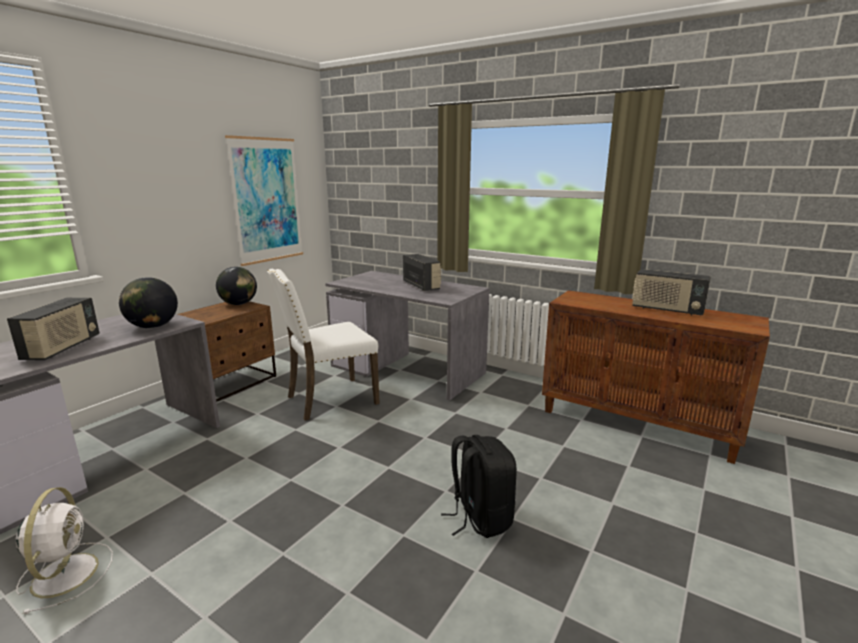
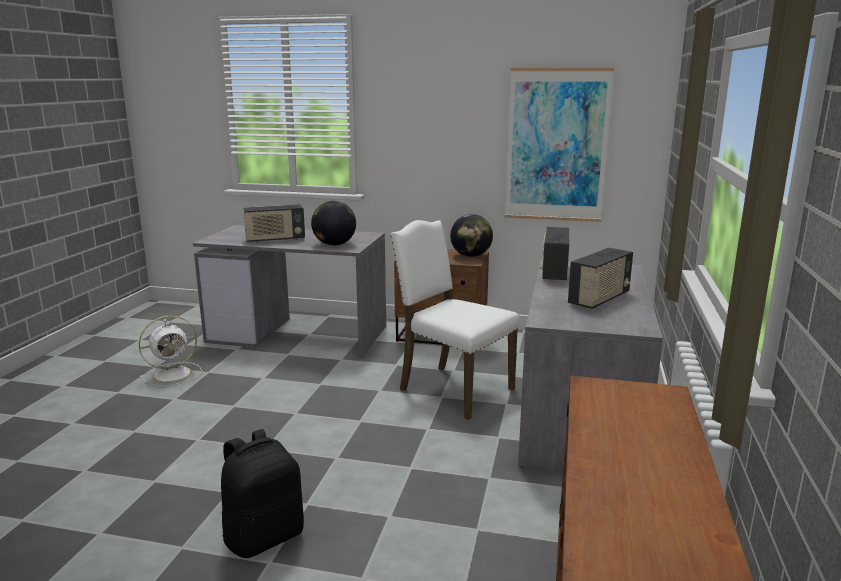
camera: 70 degrees right, 0 degrees up
(666, 310) = (656, 492): radio -> radio (554, 272)

